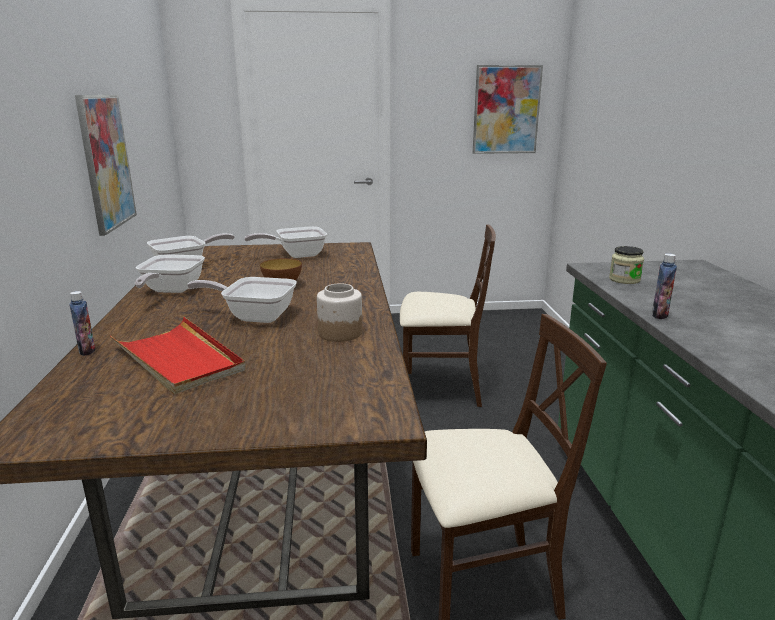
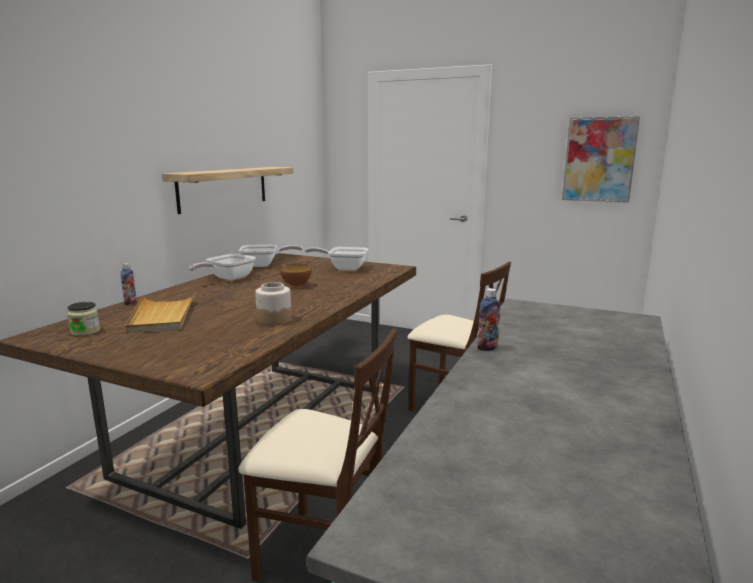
camera: 30 degrees right, 5 degrees down
(106, 162) = (224, 188): picture -> shelf
(179, 359) = (162, 316): red tray -> beige tray
(254, 316) = (245, 301): frying pan -> none
(624, 280) = (526, 318): jar -> jar (85, 331)

